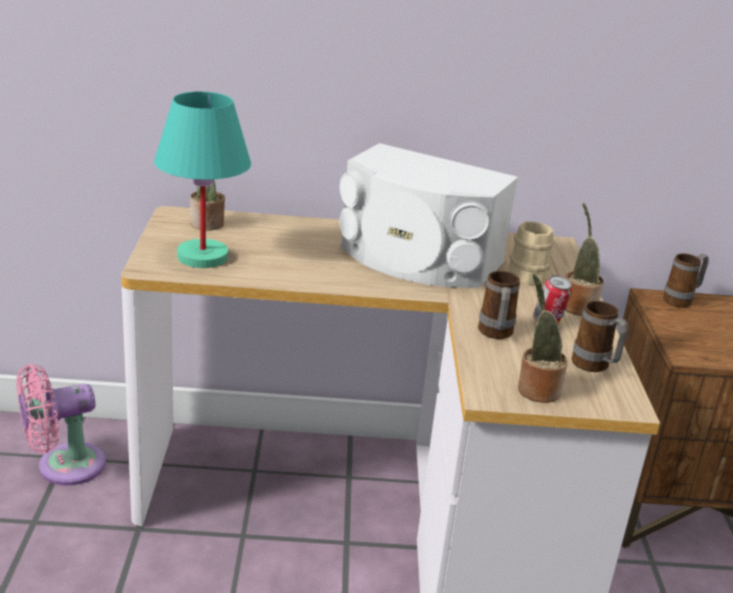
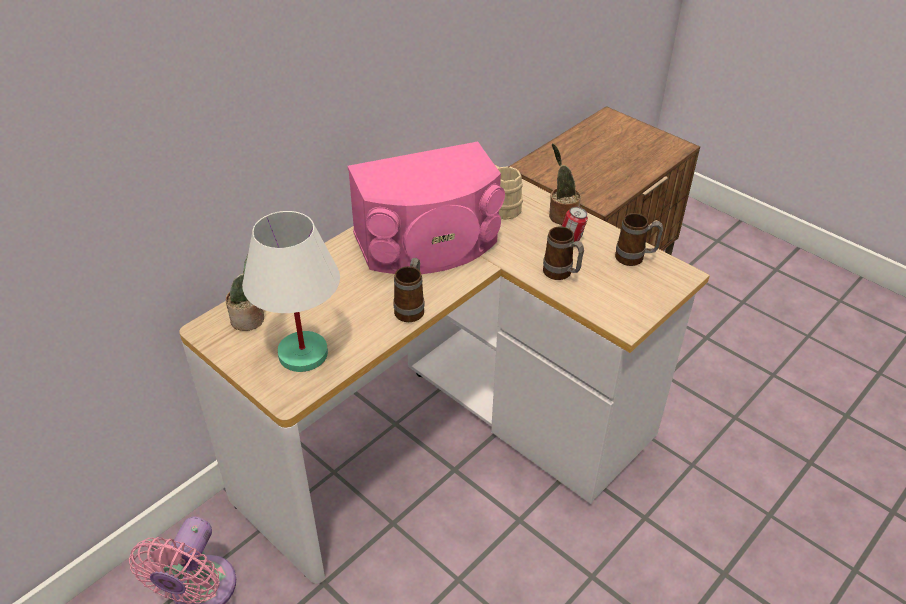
camera: 45 degrees left, 15 degrees up
(202, 257) = (304, 354): turquoise table lamp -> white table lamp
(417, 259) = (428, 244): white speaker -> pink speaker
(536, 389) = (637, 300): potted plant -> none
(681, 300) = (543, 158): mug -> mug (411, 308)

